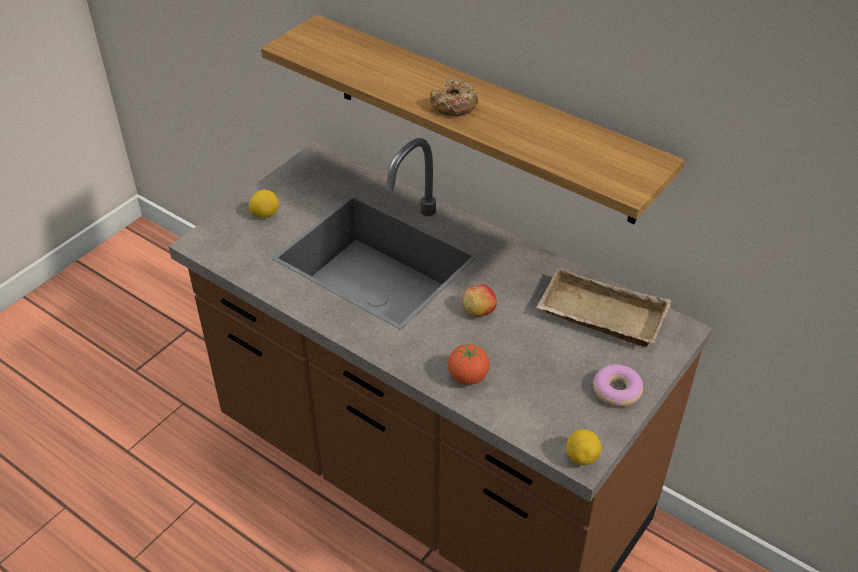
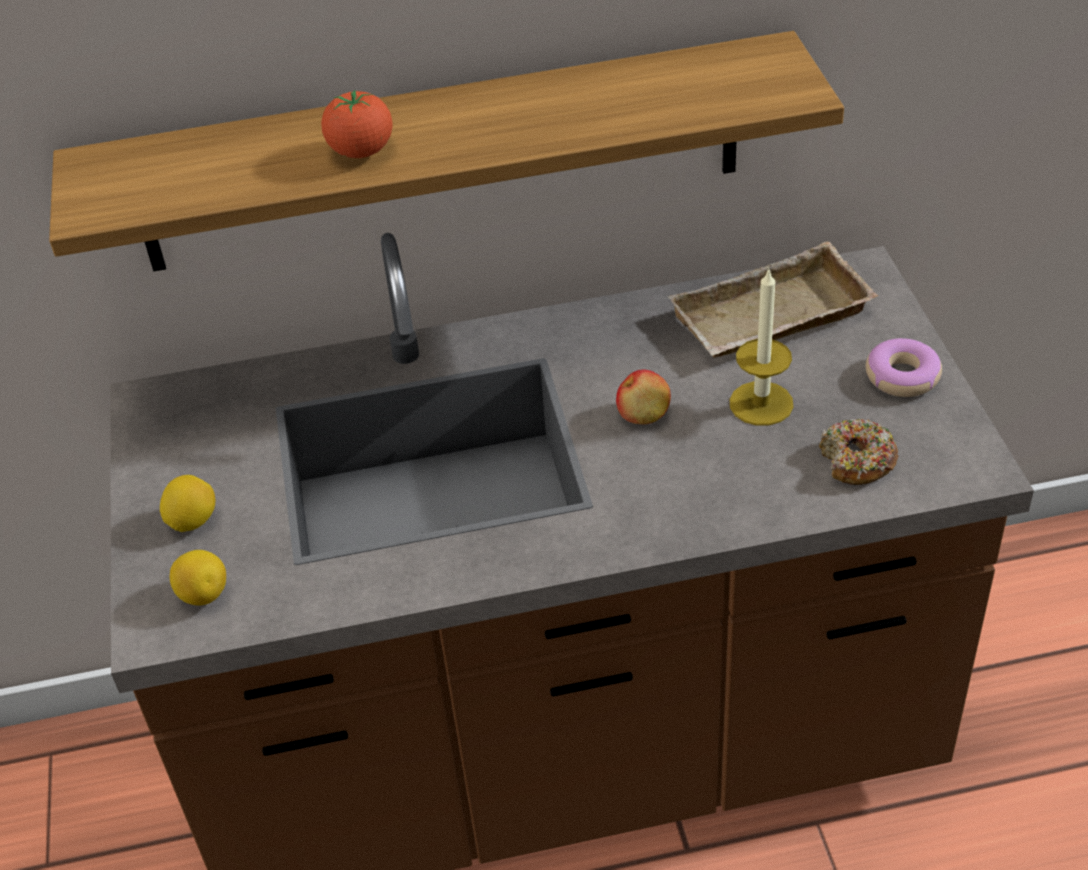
camera: 45 degrees left, 0 degrees up
(454, 105) = (455, 136): donut -> donut (856, 461)
(468, 377) = (746, 491): tomato -> tomato (361, 152)
(534, 347) = (761, 403): none -> candle
(581, 457) = (976, 468): lemon -> lemon (203, 594)

